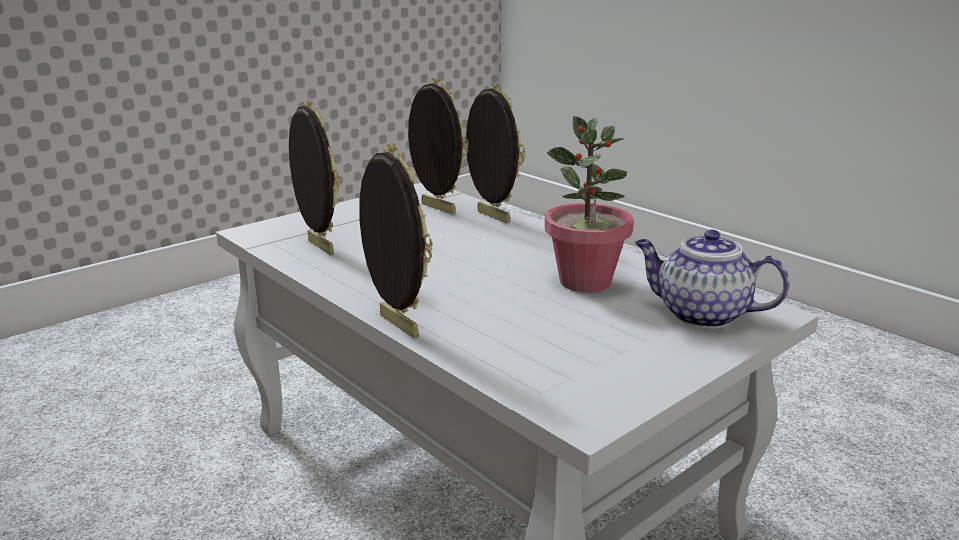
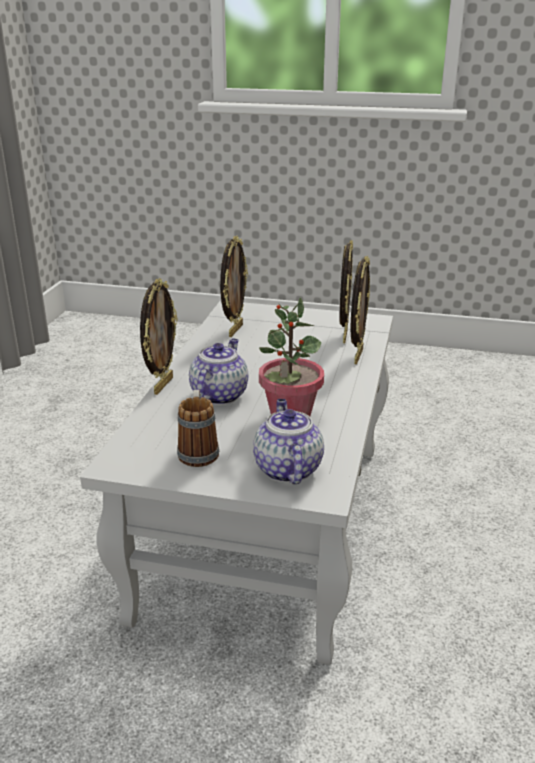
camera: 55 degrees right, 5 degrees up
(477, 301) = (219, 395): none -> teapot
(607, 350) = (198, 450): none -> mug

